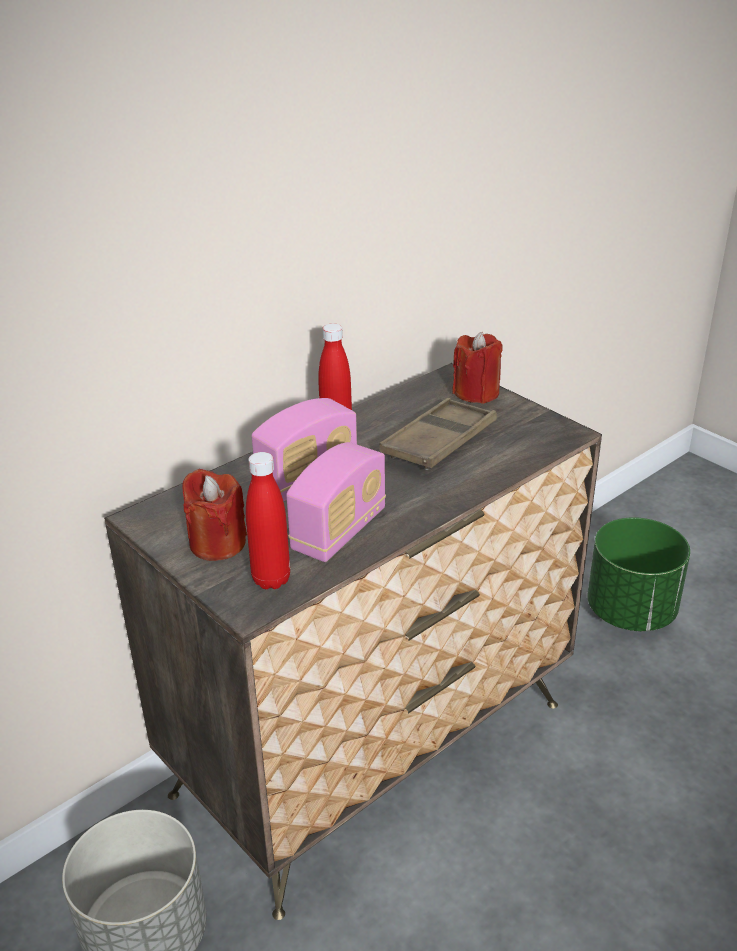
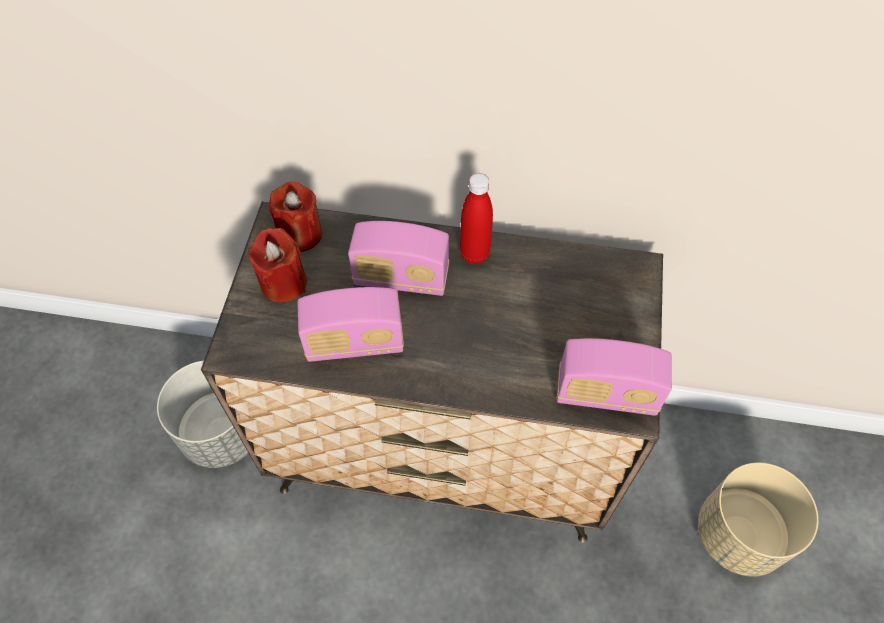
camera: 50 degrees right, 25 degrees up
(271, 579) = (269, 342): red bottle -> none
(439, 441) = (529, 327): brown tray -> none
(476, 393) = (630, 304): red candle -> red candle (300, 234)
(540, 437) = (606, 394): none -> radio
(631, 611) = (739, 534): green planter -> beige planter

